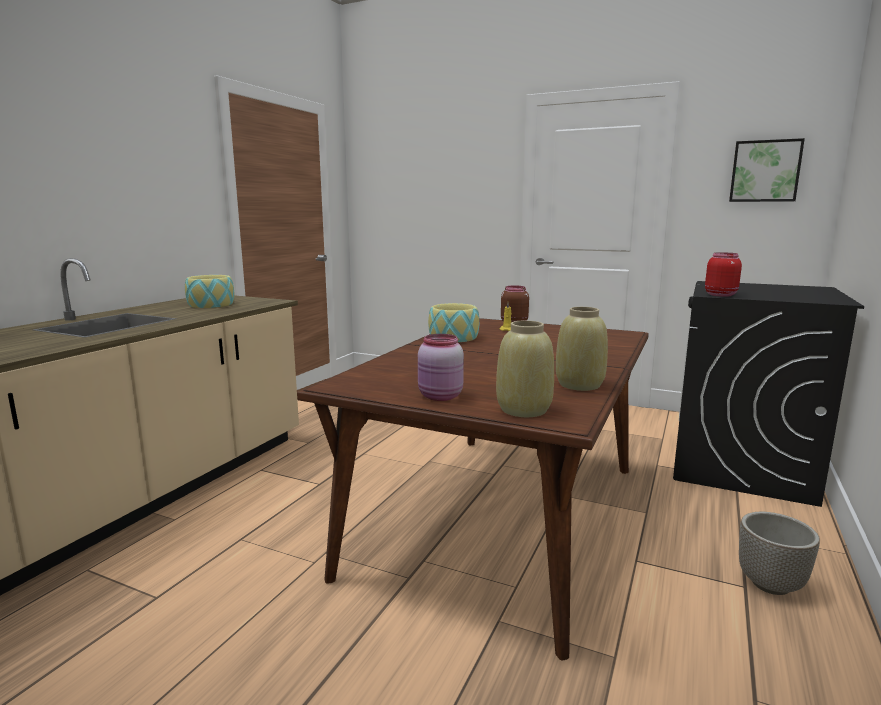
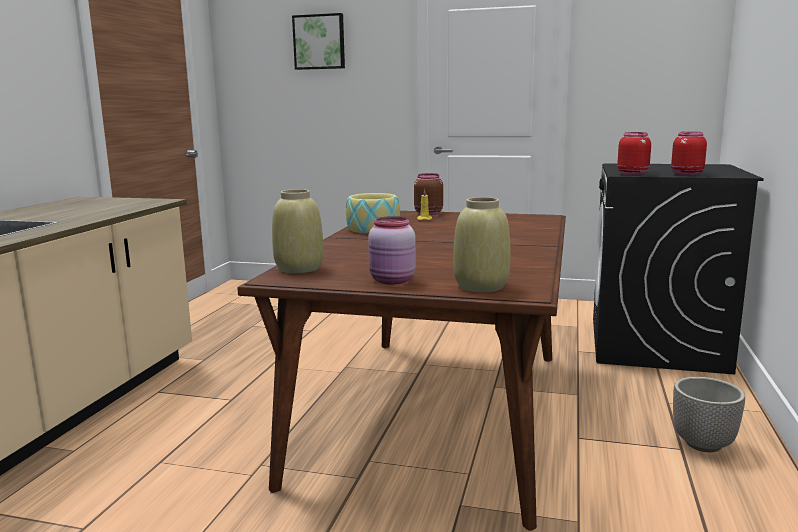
camera: 10 degrees left, 0 degrees up
(211, 305) = (87, 207): bowl -> none
(579, 385) = (522, 262): beige vase -> beige vase (299, 268)
(765, 171) = (658, 52): picture -> picture (319, 42)
(778, 297) = (685, 174): none -> red jar

